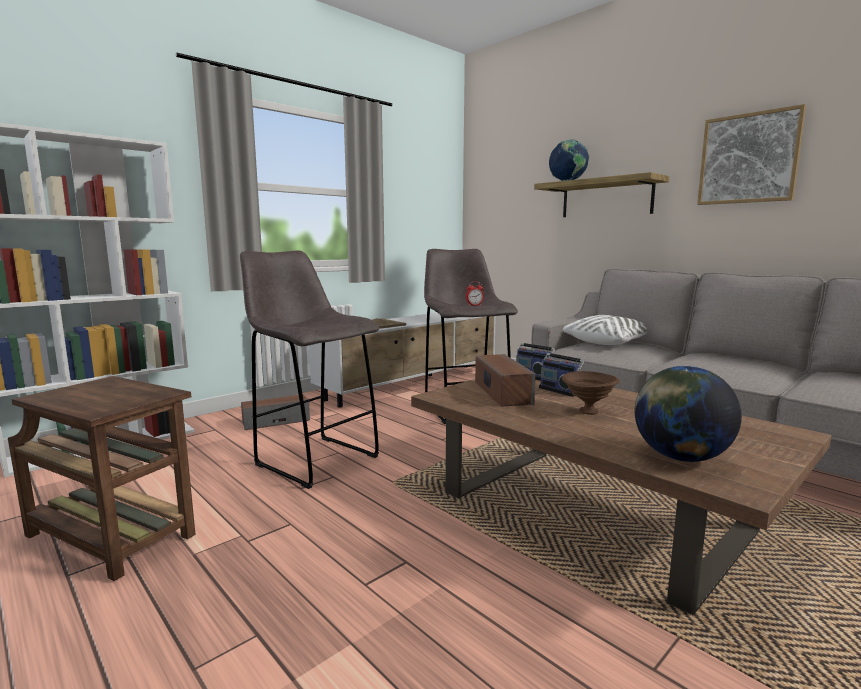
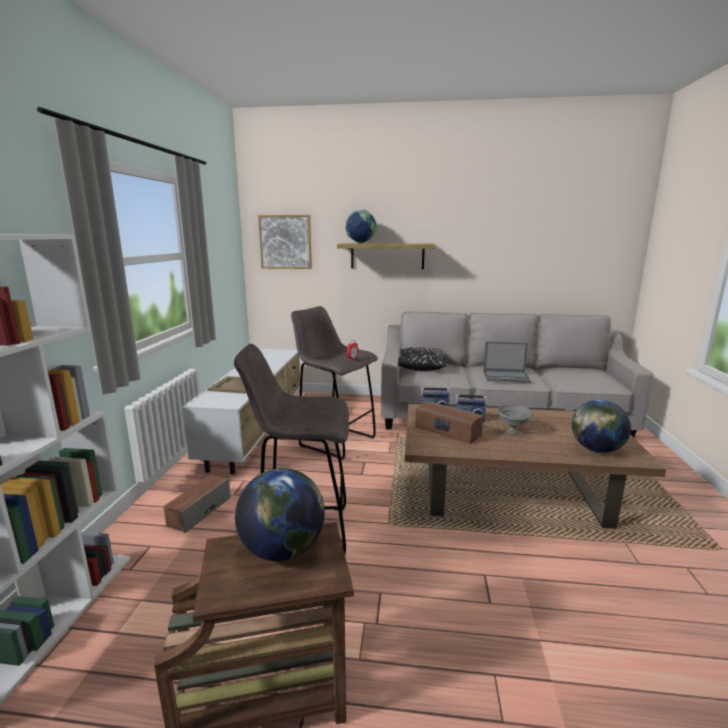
camera: 40 degrees left, 5 degrees up
(124, 391) = (283, 549): none -> globe
(588, 412) = (513, 432): brown bowl -> grey bowl
(606, 342) = (420, 367): white pillow -> black pillow
(715, 366) = (506, 377): none -> laptop
(748, 158) = (484, 237): picture -> picture (285, 242)

